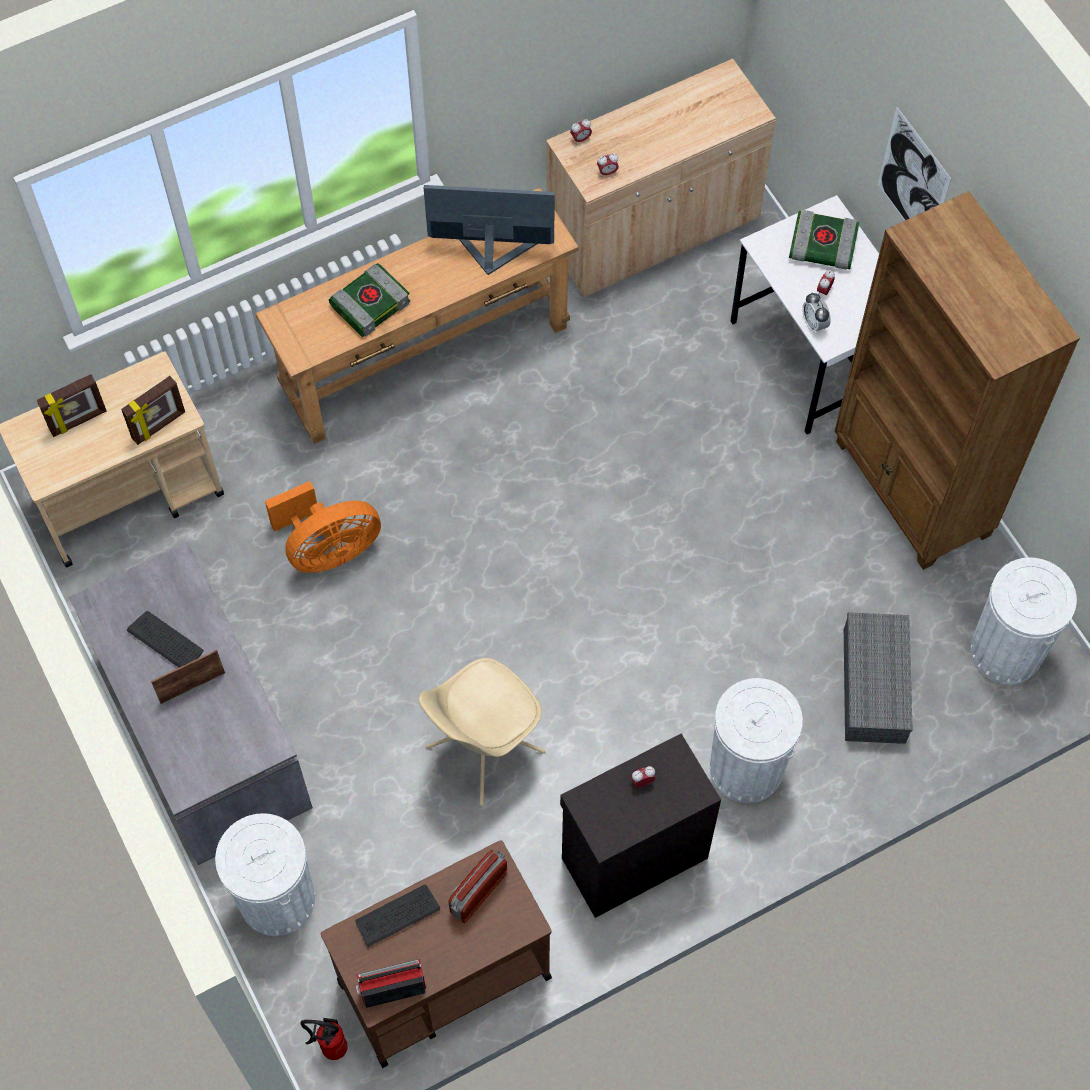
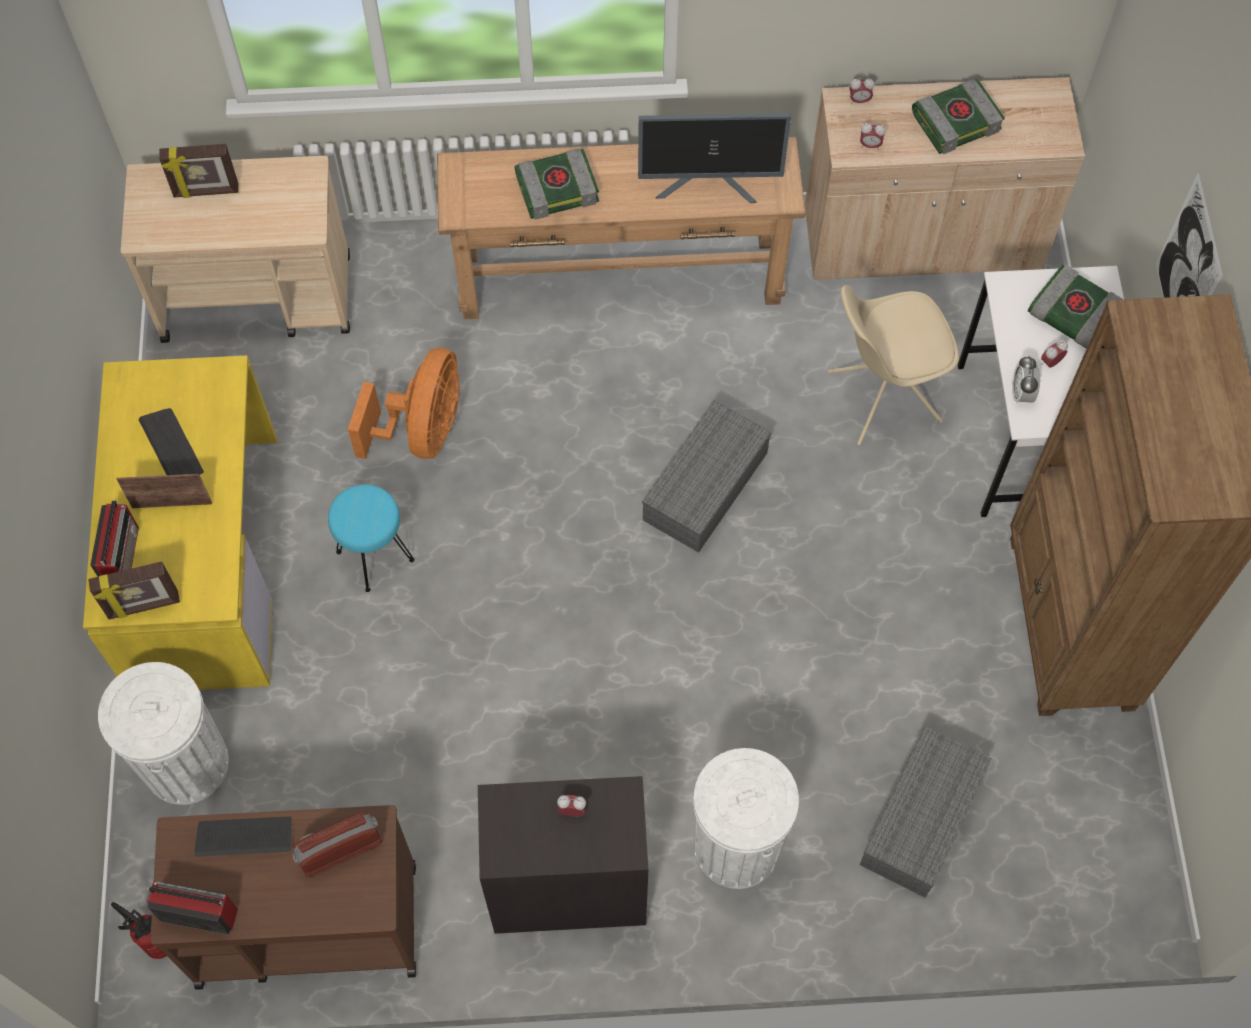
camera: 25 degrees right, 0 degrees up
(159, 426) = (281, 228): picture frame -> picture frame (144, 606)
(174, 744) = (122, 555): none -> radio
(201, 731) = (203, 560): grey desk -> yellow desk
(328, 549) = (423, 431): orange fan -> orange fan turned 75 degrees counterclockwise
(344, 668) = (375, 557): none -> turquoise stool
(483, 751) = (470, 704): beige chair -> beige chair (881, 397)
(491, 252) = (709, 183): monitor -> monitor turned 150 degrees clockwise
(580, 497) = (705, 484): none -> grey storage box
(664, 127) = (956, 121): none -> book
(1006, 651) = (1090, 846): white trash can -> none

